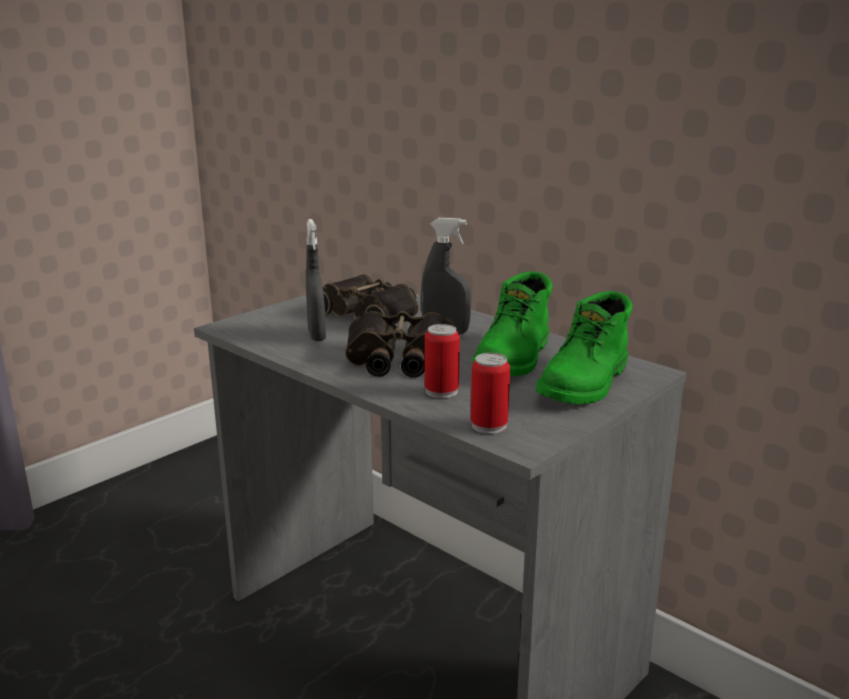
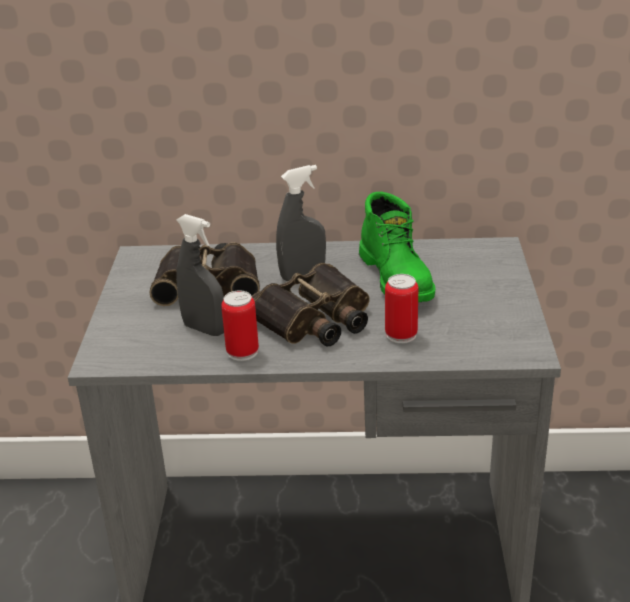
camera: 40 degrees left, 10 degrees up
(489, 425) = (482, 348): can -> can (242, 352)
(586, 384) = (480, 278): green boot -> none

